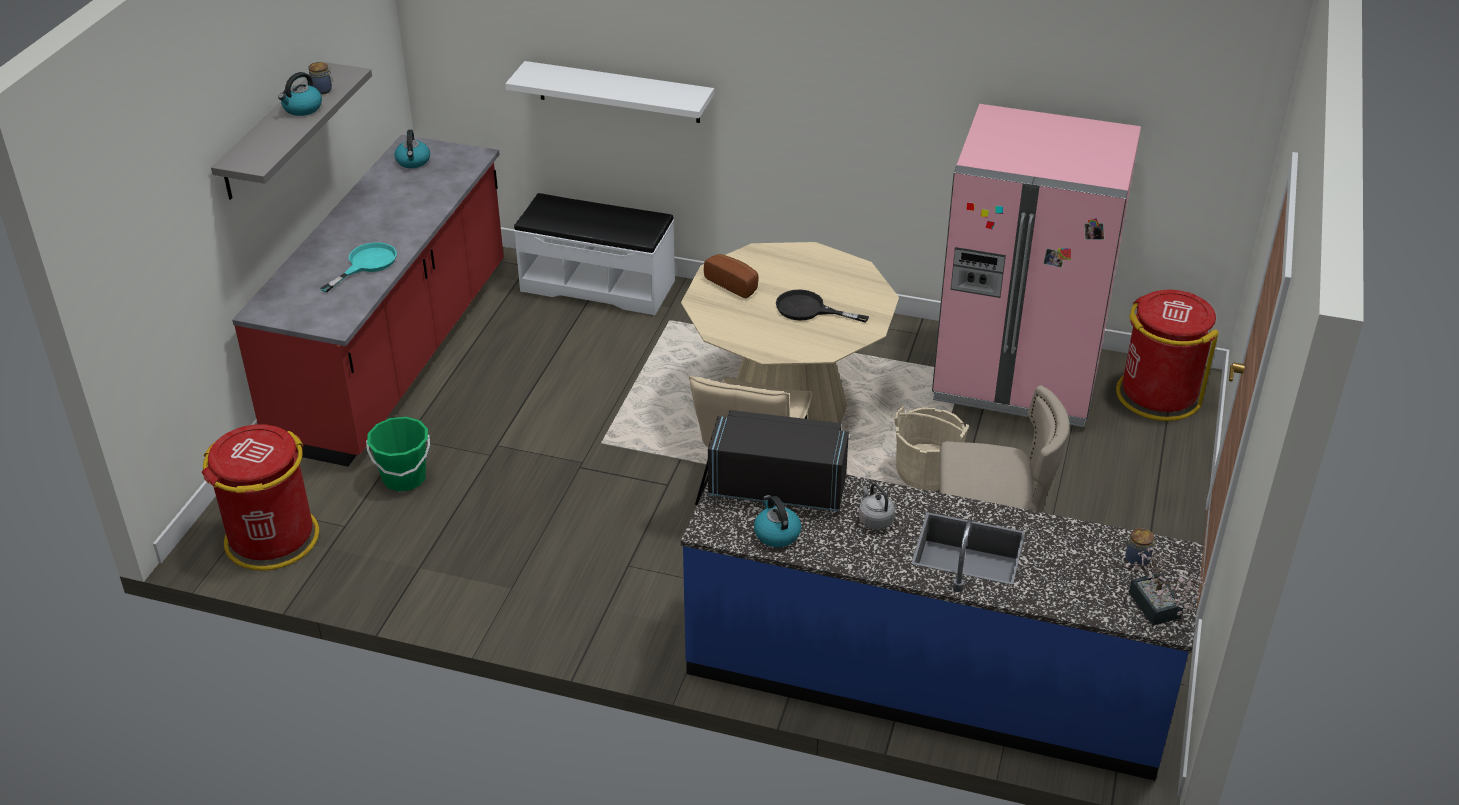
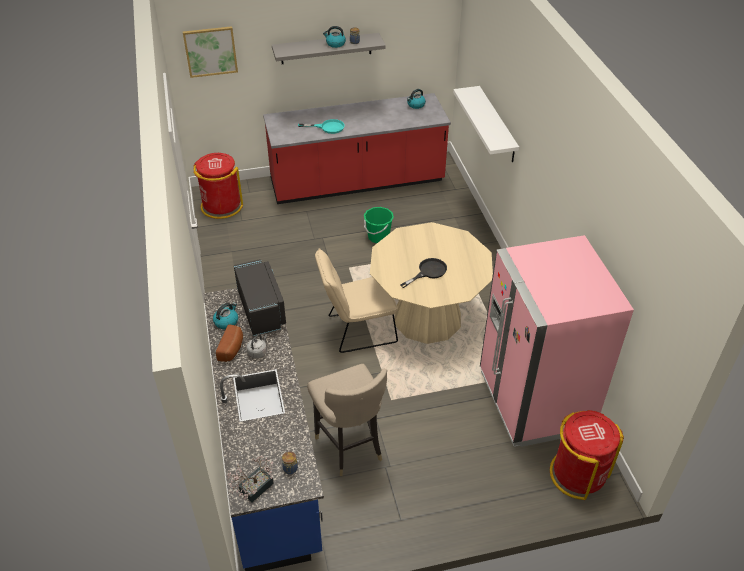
camera: 60 degrees right, 5 degrees up
(138, 236) = (210, 51): none -> picture
(404, 478) = (281, 222): green bucket -> green bucket (378, 237)
(598, 285) = (462, 216): white bench -> none
(734, 283) = (427, 238): bread -> bread (232, 349)
(809, 309) = (428, 272): black frying pan -> black frying pan turned 60 degrees clockwise
(926, 472) = (419, 392): beige bucket -> none

